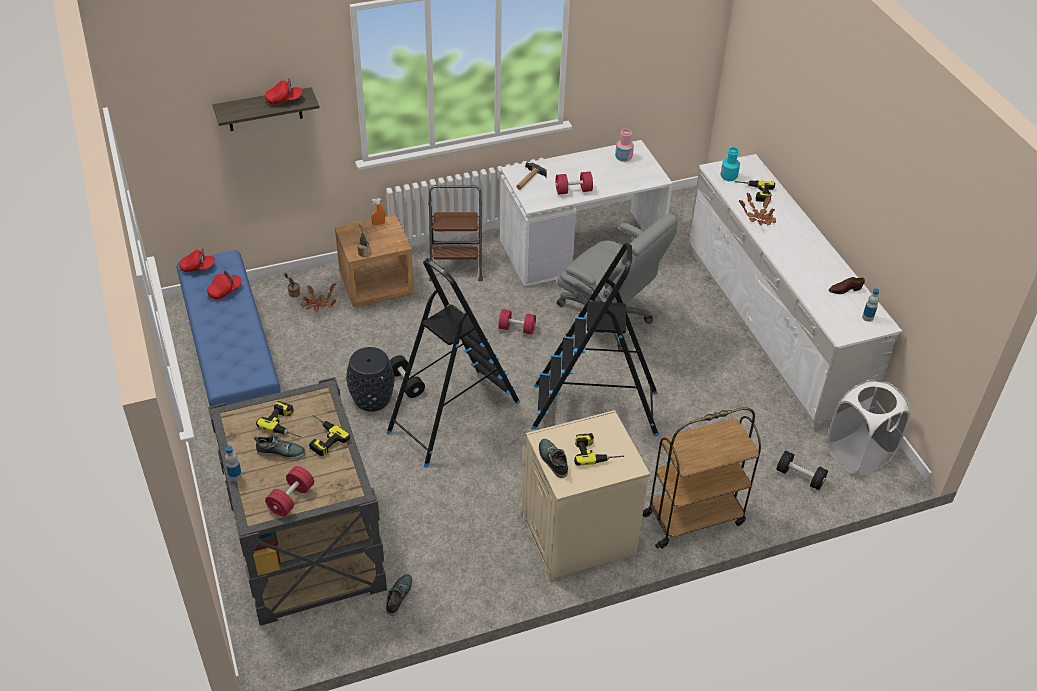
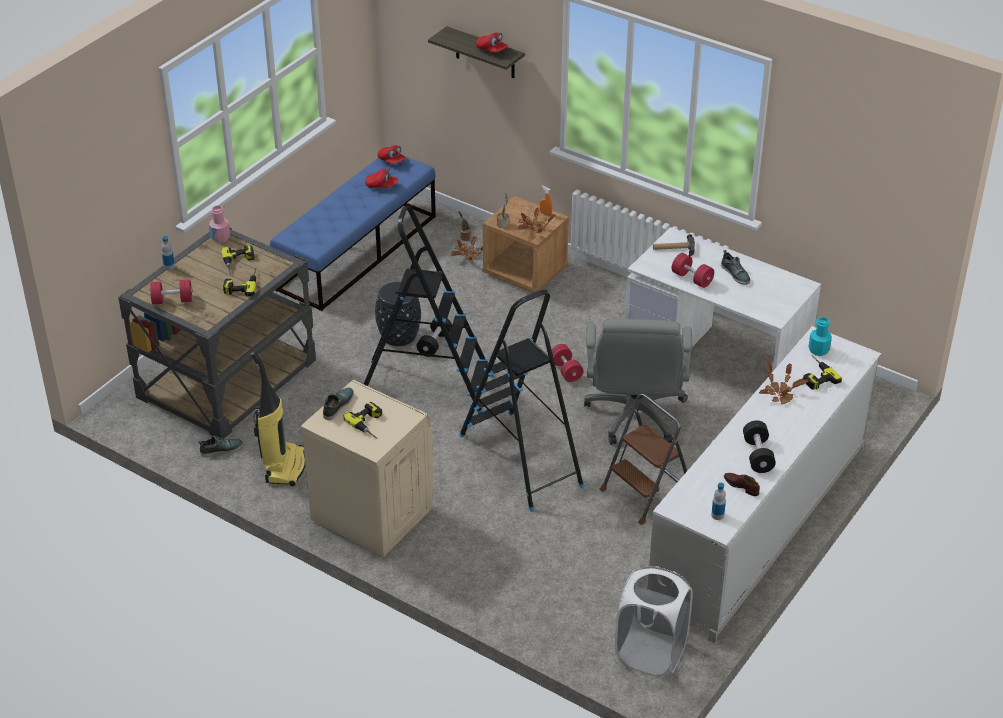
camera: 55 degrees right, 5 degrees down
(281, 451) = (211, 274): shoe -> shoe (735, 274)
(387, 239) = (532, 227): none -> potted plant
(456, 259) = (609, 296): brown step ladder -> brown step ladder (650, 490)
(464, 562) = (284, 466): none -> vacuum cleaner
(623, 157) = (779, 285): pink bottle -> pink bottle (220, 237)
(694, 520) = (457, 576): brown cart -> none
(800, 477) = (578, 623): black dumbbell -> black dumbbell (757, 455)

